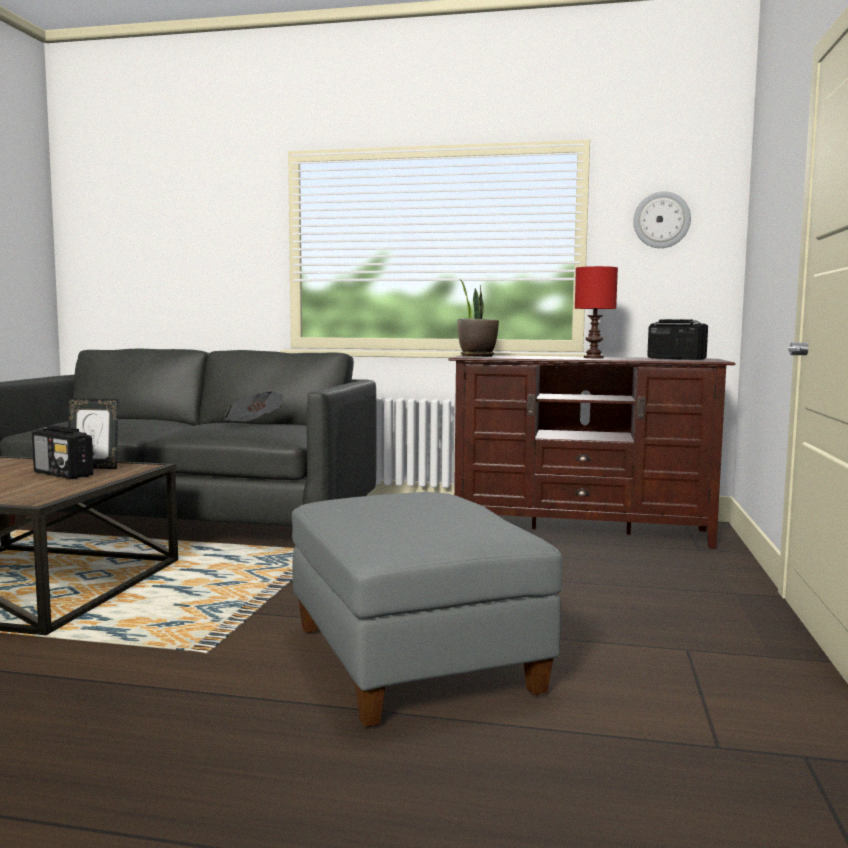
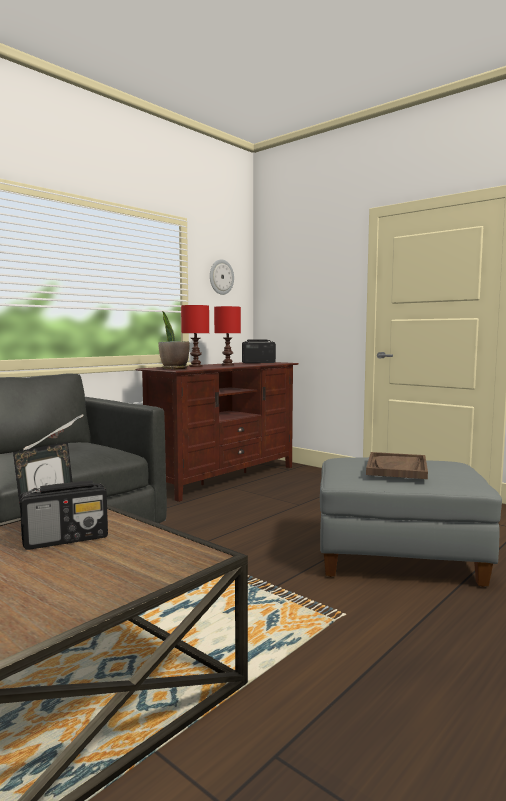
camera: 60 degrees left, 0 degrees up
(392, 509) = (397, 468): none -> brown tray
(536, 356) = (196, 366): none -> red table lamp

